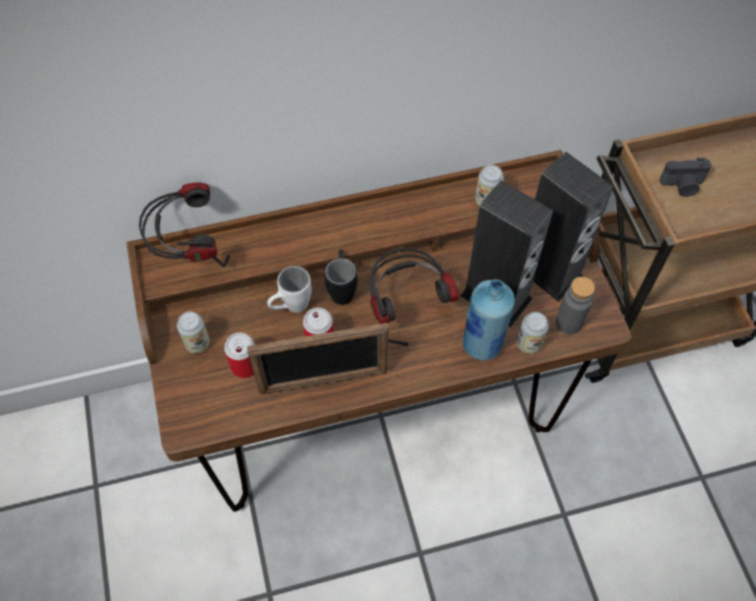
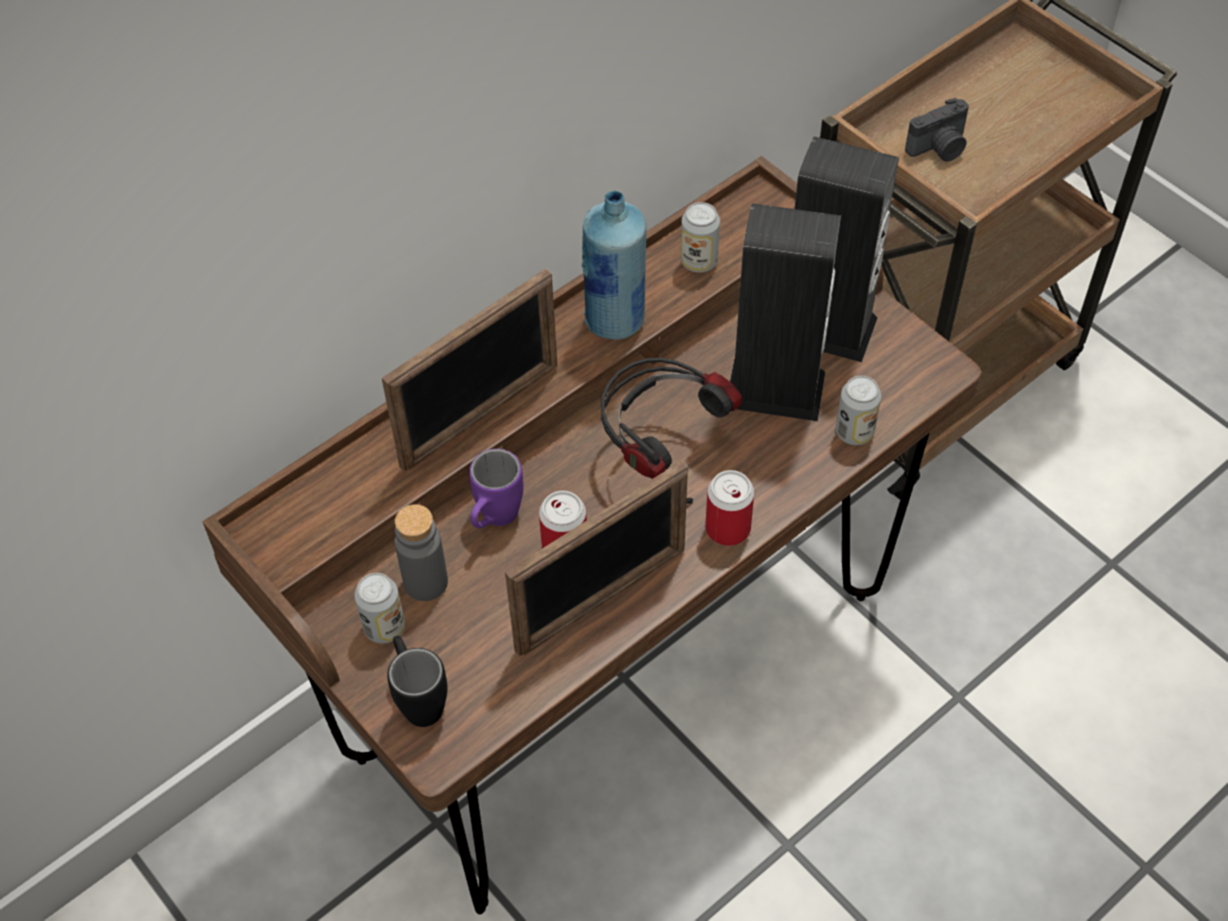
camera: 25 degrees left, 5 degrees down
(190, 250) = (308, 495): headphones -> none
(245, 365) = (475, 627): can -> can (728, 528)
(290, 307) = (494, 521): white mug -> purple mug
(308, 243) = (481, 415): none -> picture frame
(342, 288) = (554, 465): black mug -> black mug (418, 698)
(482, 345) = (793, 459): blue bottle -> blue bottle (615, 320)
(569, 322) = (890, 383): grey bottle -> grey bottle (426, 582)

